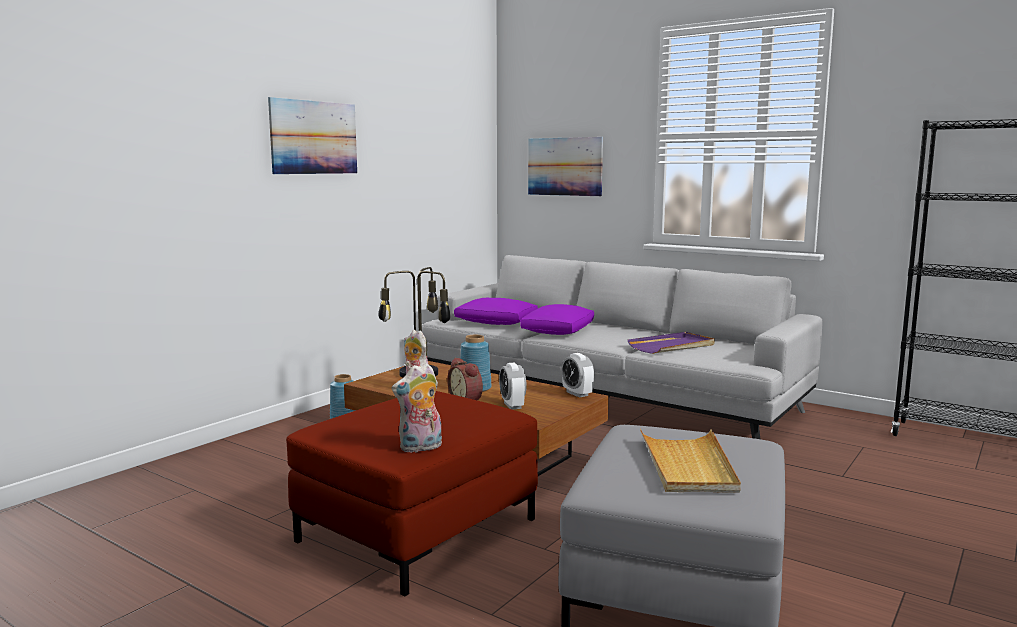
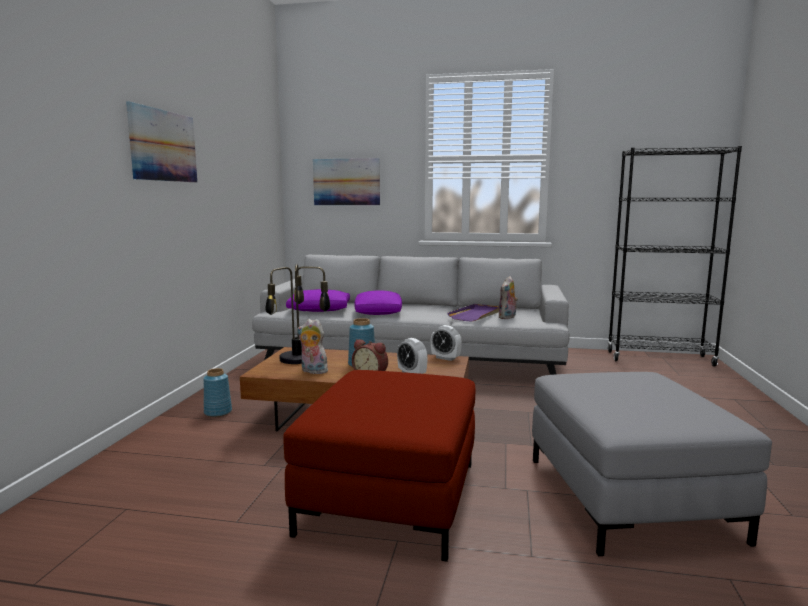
camera: 25 degrees left, 0 degrees up
(420, 448) = (436, 421): plush toy -> plush toy (507, 317)
(687, 465) = (644, 398): beige tray -> none

